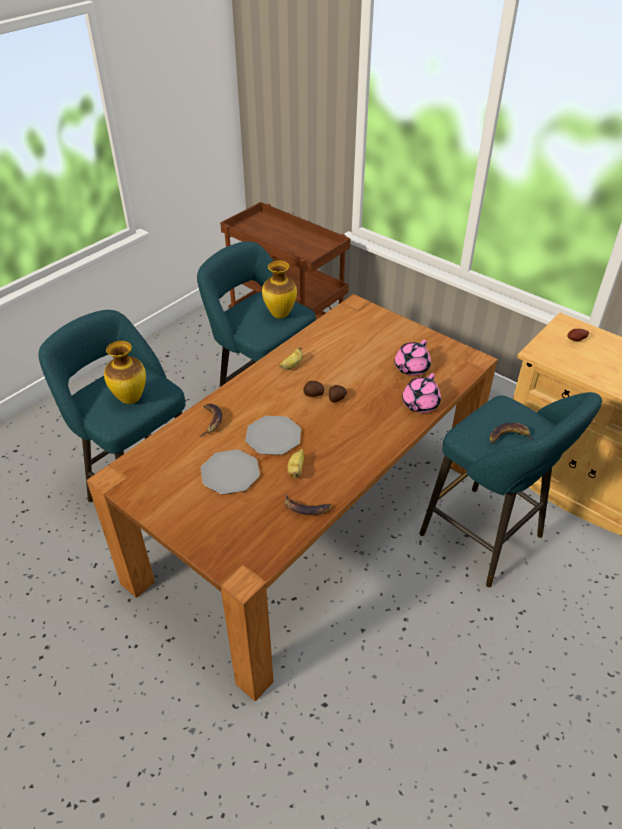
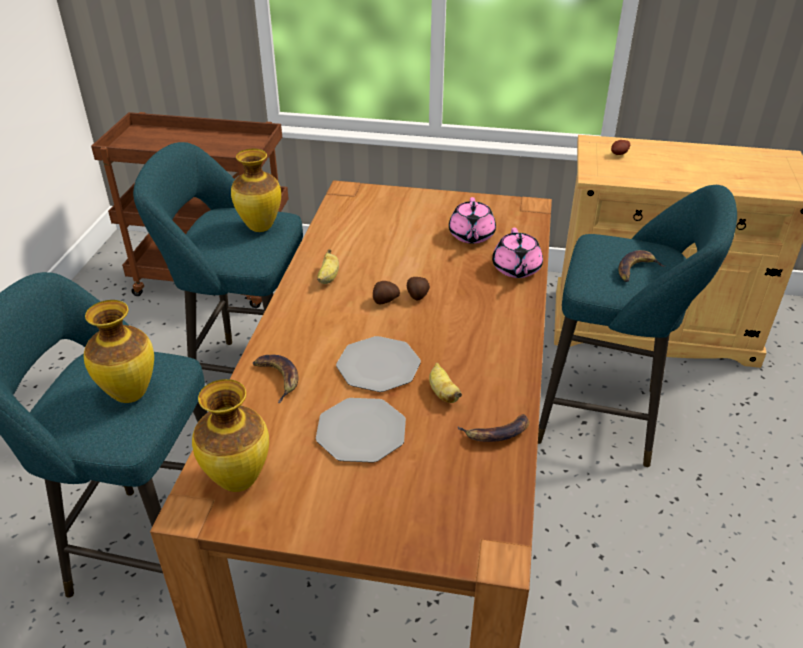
camera: 30 degrees left, 5 degrees down
(146, 472) = (239, 480): none -> vase

